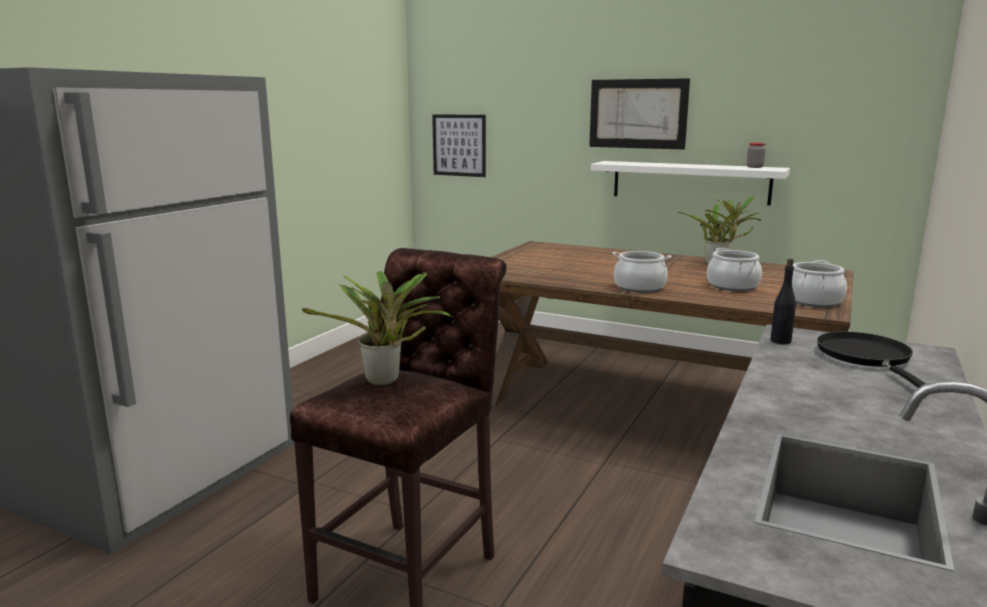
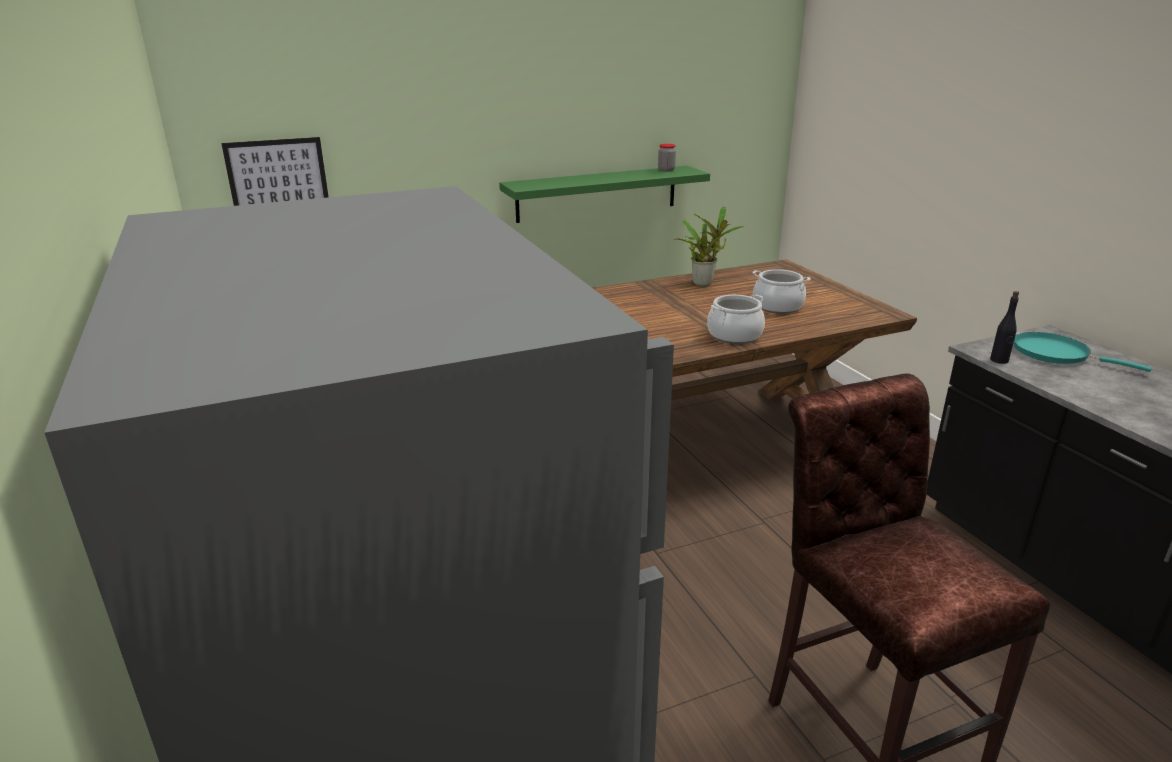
camera: 50 degrees left, 10 degrees up
(385, 382) = (916, 558): potted plant -> none
(637, 114) = (535, 120): picture -> none
(690, 182) = (597, 193): white shelf -> green shelf
(813, 301) = (853, 304): cooking pot -> none
(866, 357) = (1056, 354): black frying pan -> turquoise frying pan

